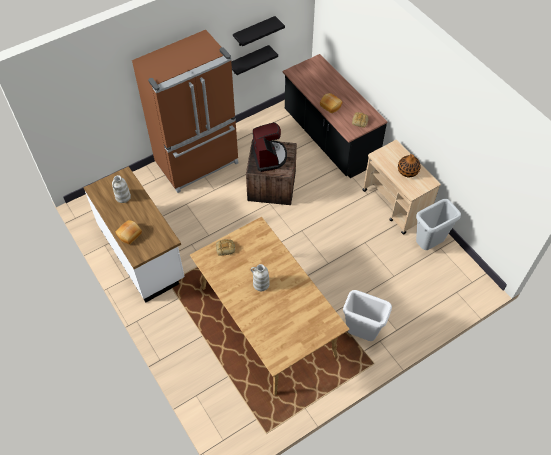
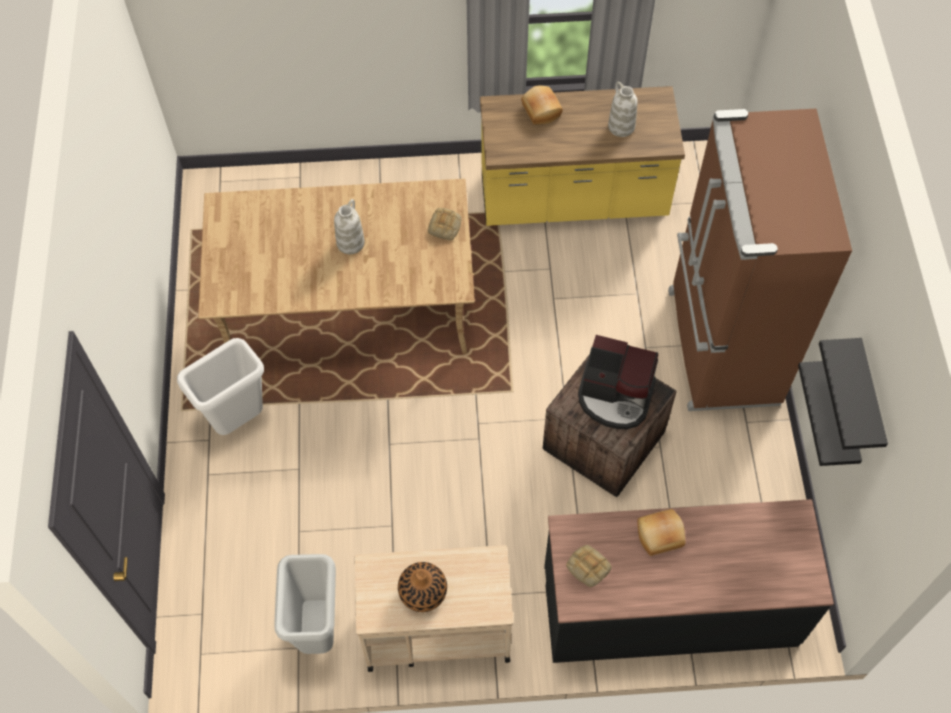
camera: 120 degrees right, 5 degrees up
(142, 253) = (573, 200): white counter -> yellow counter

